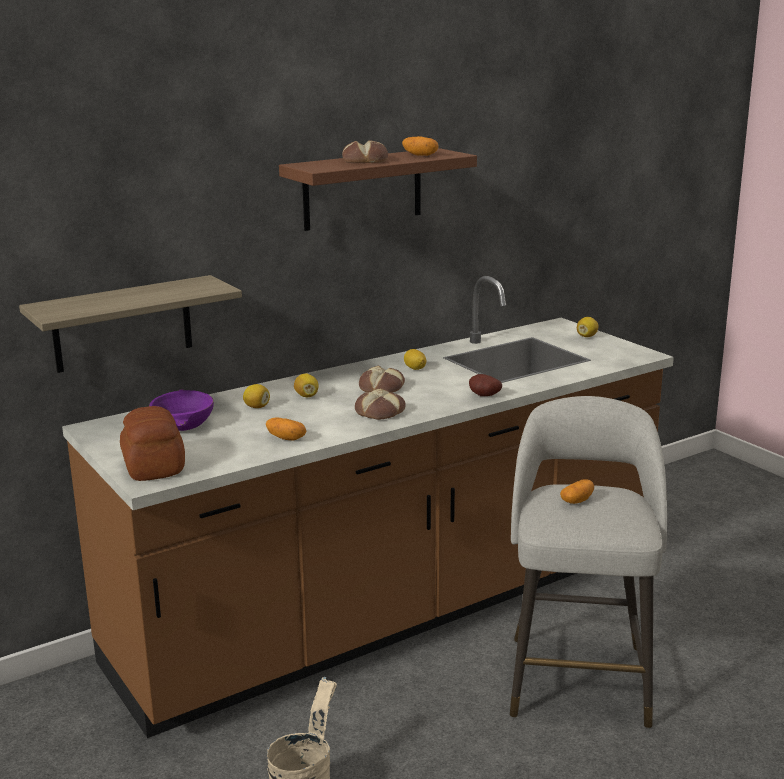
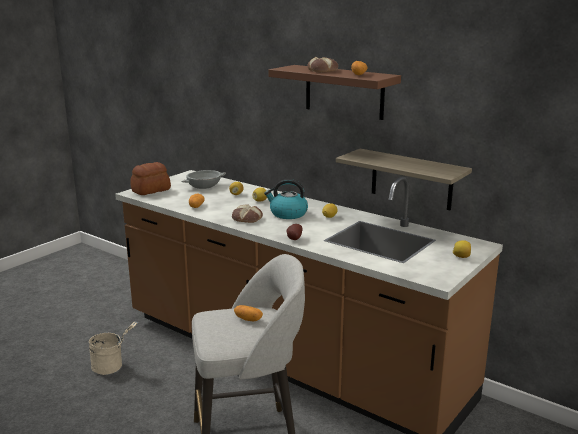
camera: 70 degrees right, 0 degrees up
(122, 324) = (219, 131): shelf -> shelf (411, 179)
(183, 424) = (204, 186): purple bowl -> grey bowl
(382, 387) = (287, 214): bread -> kettle

